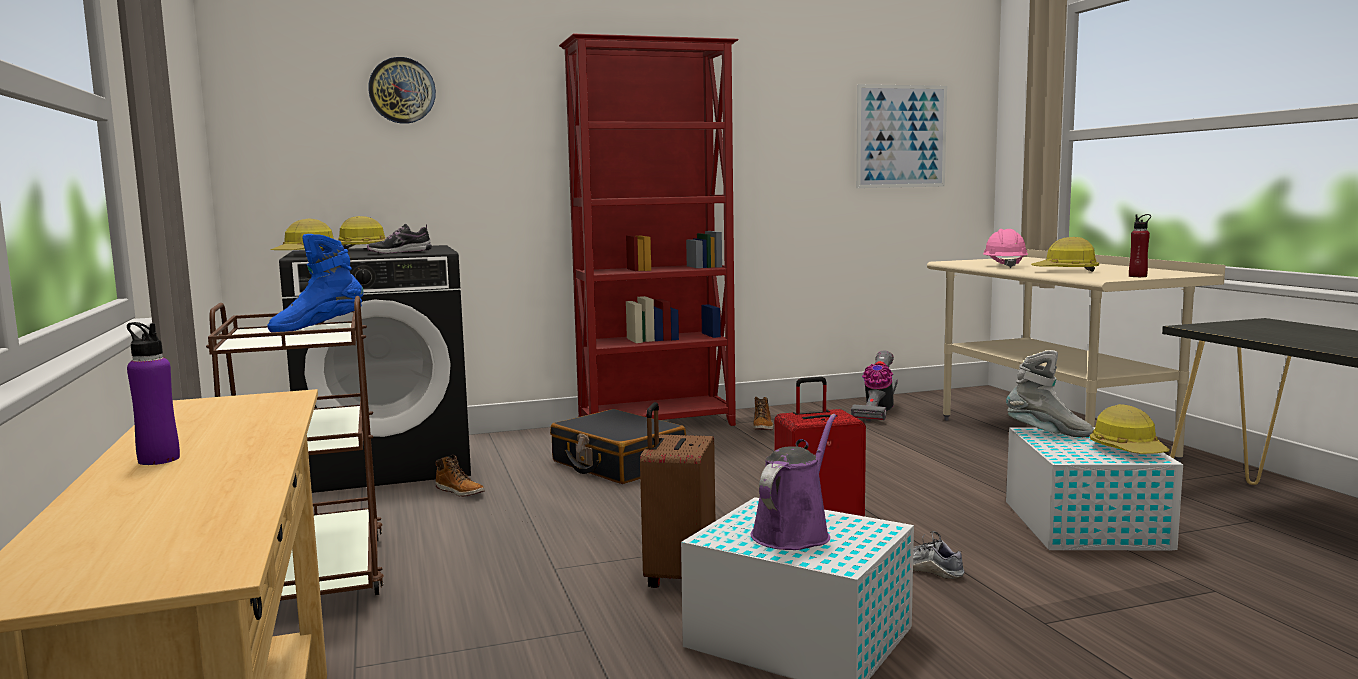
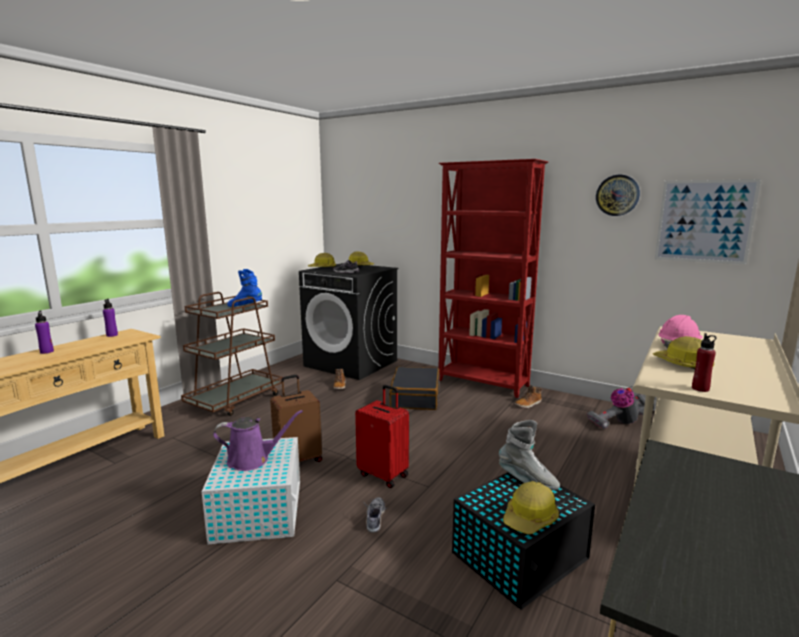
camera: 50 degrees right, 5 degrees up
(179, 413) = (112, 335): none -> purple bottle
(402, 90) = (387, 191): wall clock -> wall clock (617, 195)
(1048, 433) = (527, 481): grey boot -> grey boot turned 45 degrees counterclockwise
(1084, 524) = (521, 555): white storage box -> black storage box

